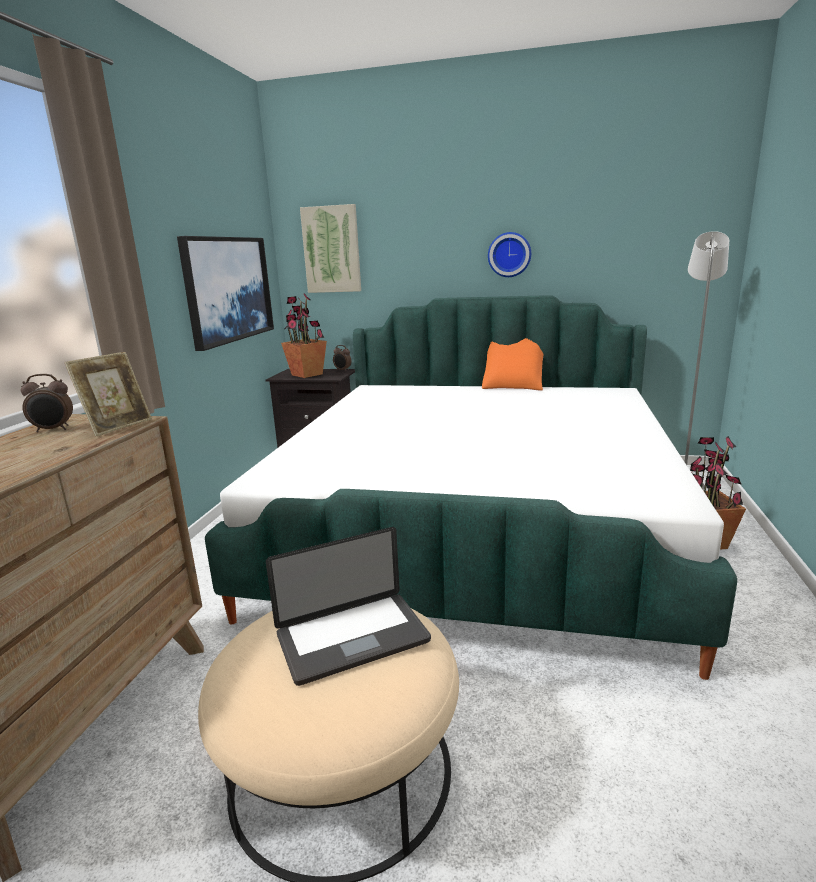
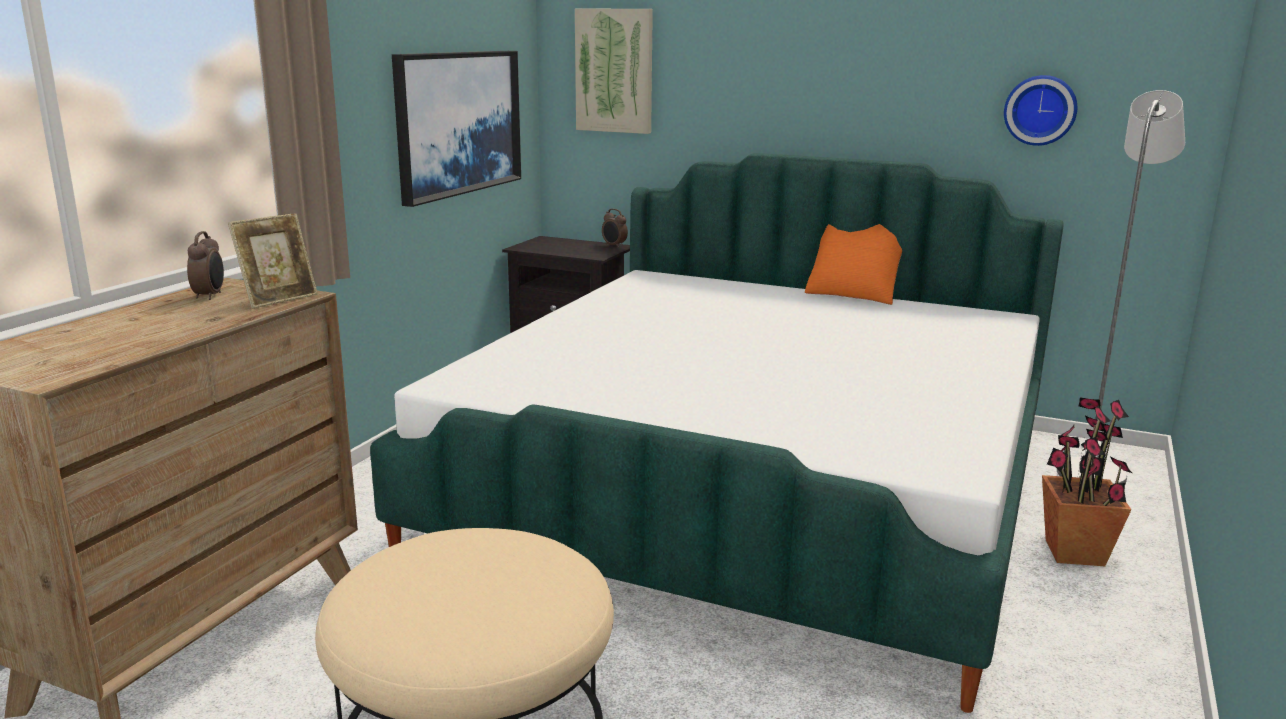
camera: 10 degrees right, 0 degrees up
(53, 430) = (210, 296): alarm clock -> alarm clock turned 90 degrees counterclockwise
(306, 374) = (561, 248): potted plant -> none
(352, 638) = (497, 572): laptop -> none
(509, 254) = (867, 98): wall clock -> wall clock (1040, 110)

